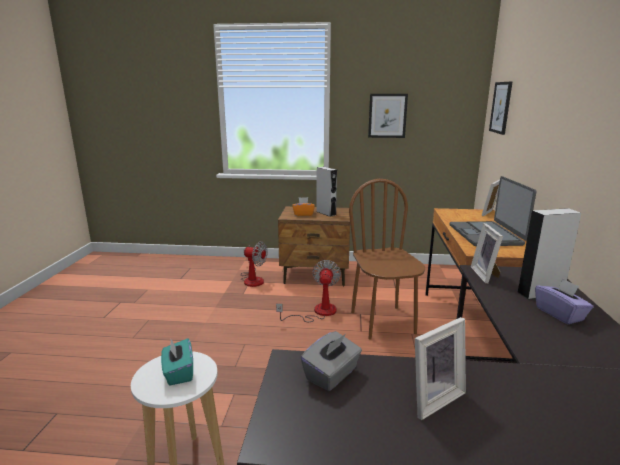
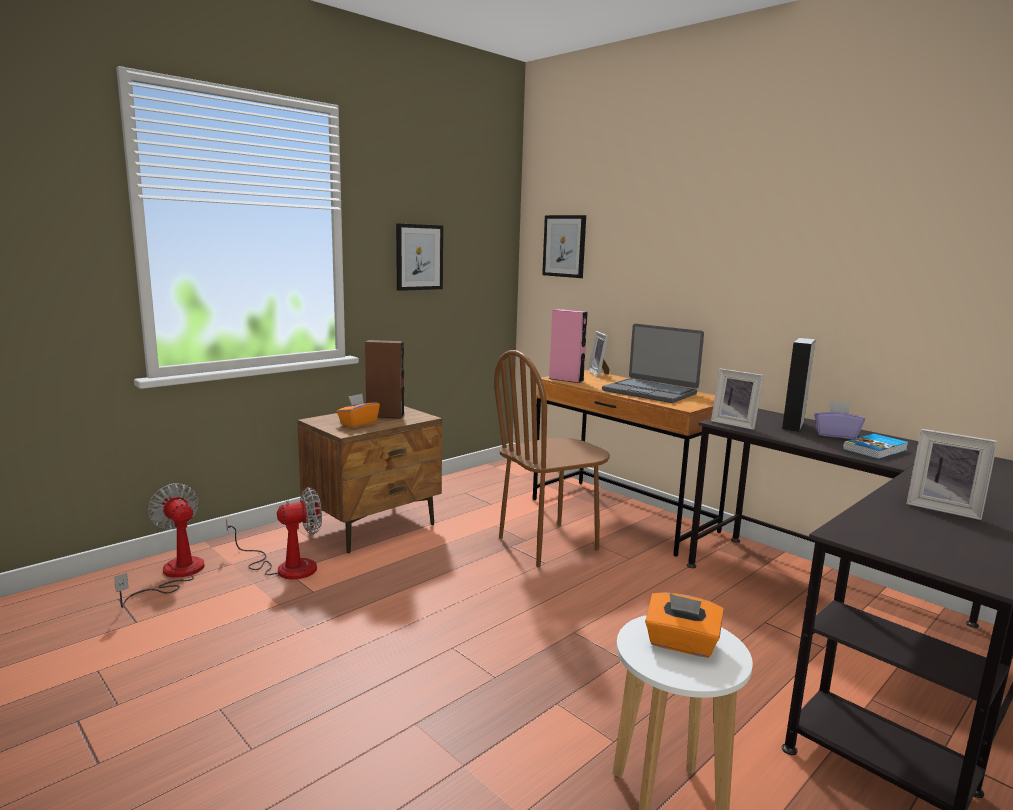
camera: 50 degrees left, 5 degrees down
(178, 373) = (681, 644): turquoise tissue box -> orange tissue box
(317, 312) = (464, 566): fan -> fan (174, 575)
(326, 213) = (385, 415): grey speaker -> brown speaker
(332, 375) = (884, 526): grey tissue box -> none
(383, 322) = (548, 544): brown chair -> brown chair turned 60 degrees counterclockwise
(432, 398) = (943, 508): picture frame -> picture frame turned 120 degrees clockwise
(449, 213) = (566, 379): none -> pink speaker
(556, 339) = (876, 450): none -> book

